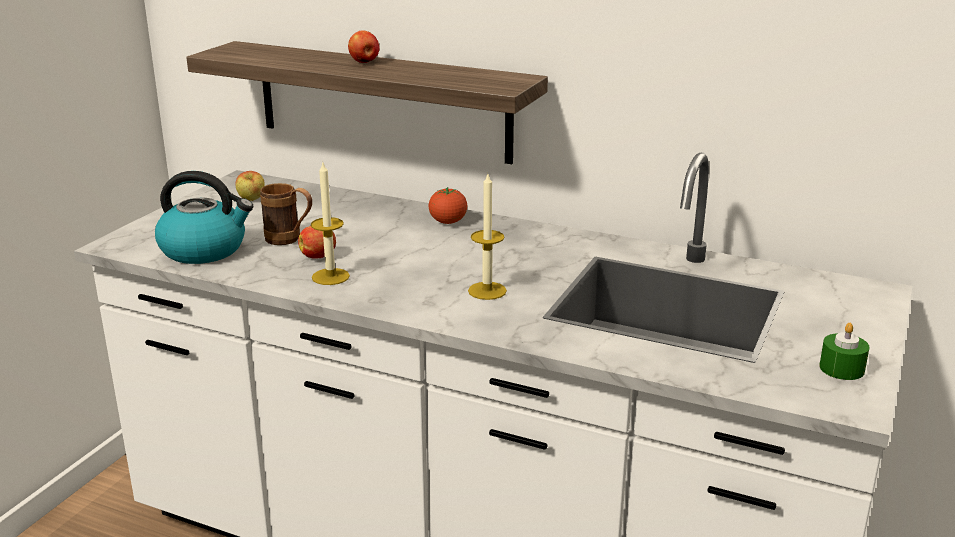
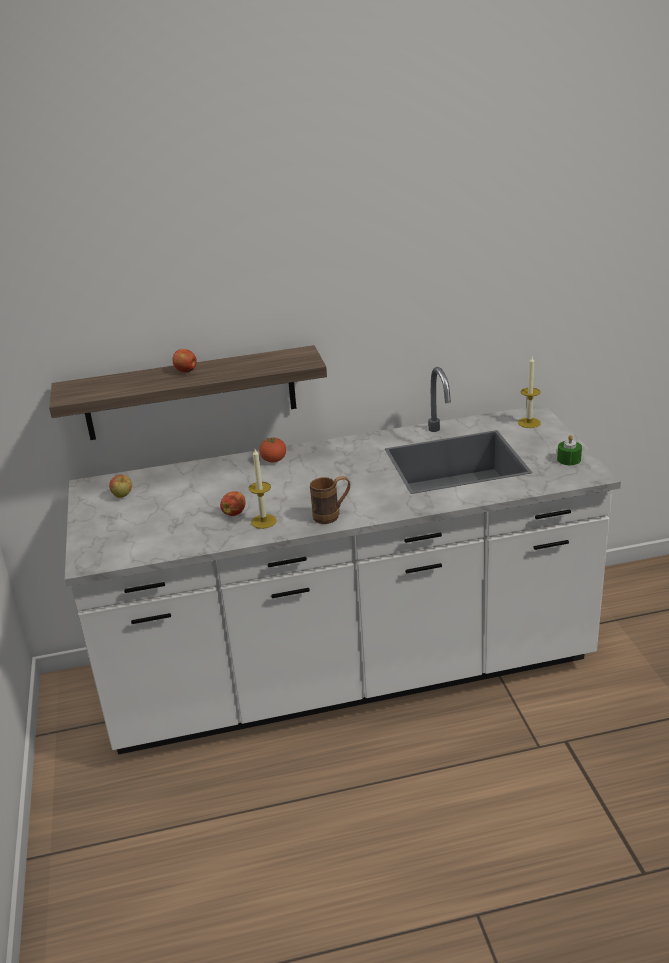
camera: 35 degrees left, 5 degrees up
(205, 250) = (155, 539): kettle -> none
(289, 240) = (198, 511): brown mug -> brown mug (332, 516)
(487, 291) = (361, 491): candle -> candle (529, 423)

